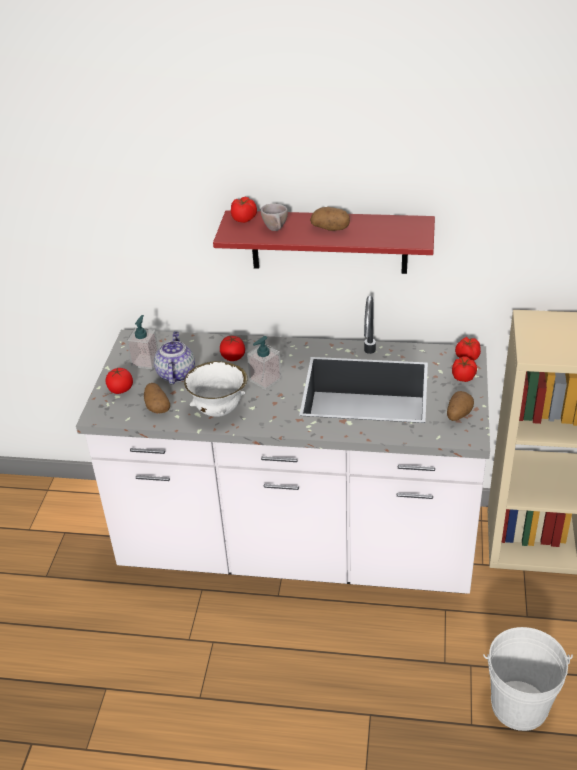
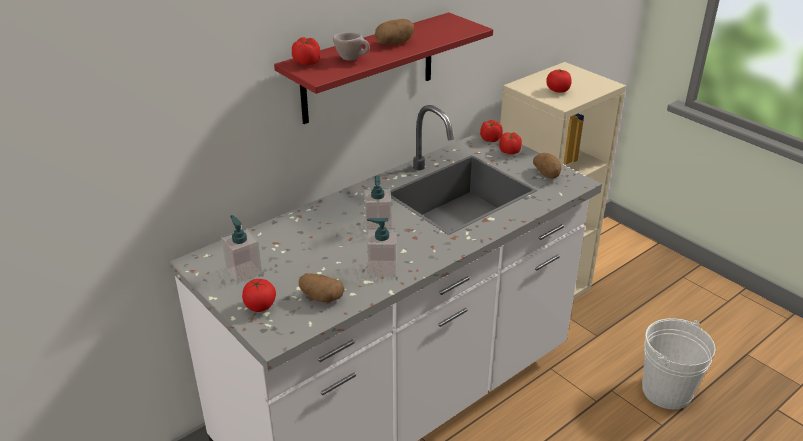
camera: 50 degrees left, 5 degrees down
(175, 373) = (291, 264): teapot -> none
(219, 411) = (382, 269): white bowl -> soap dispenser
(233, 357) = (321, 225): tomato -> tomato (558, 90)

